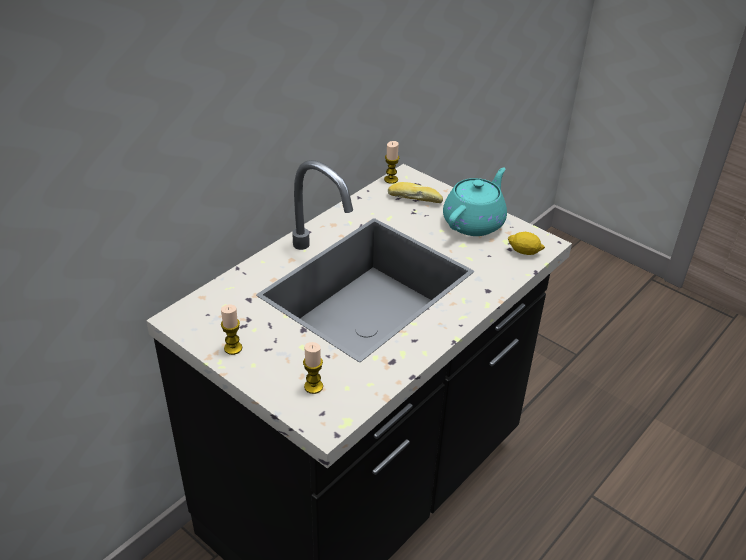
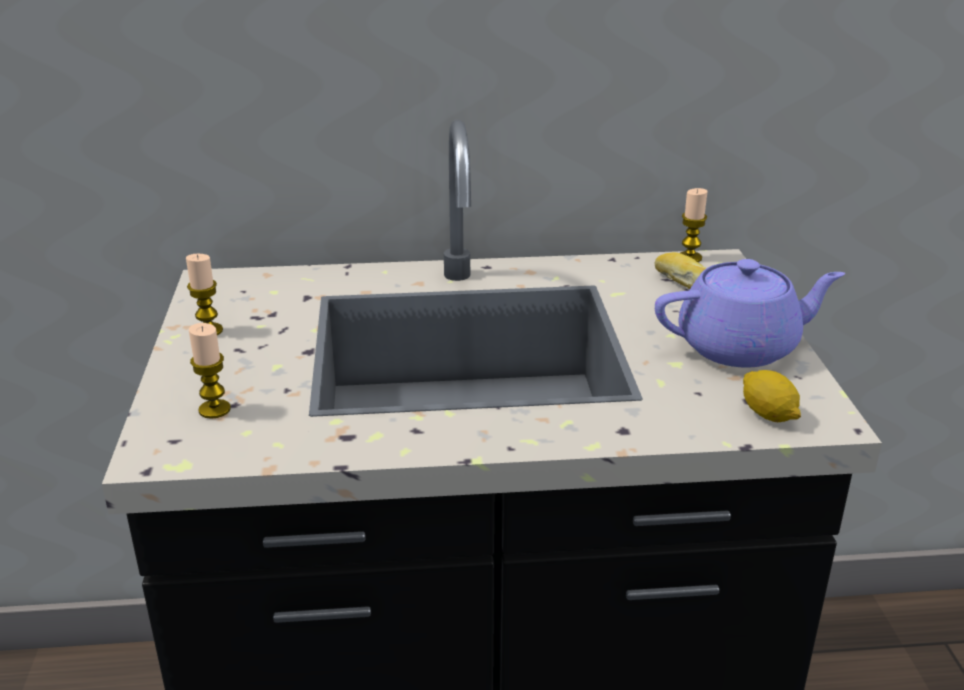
camera: 45 degrees right, 10 degrees down
(474, 222) = (740, 347): turquoise teapot -> purple teapot

